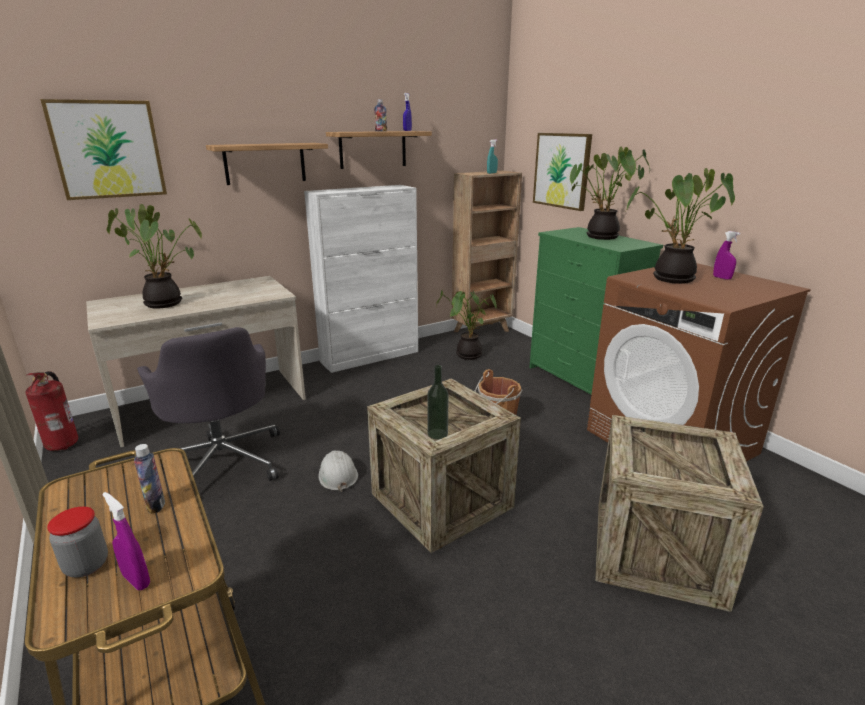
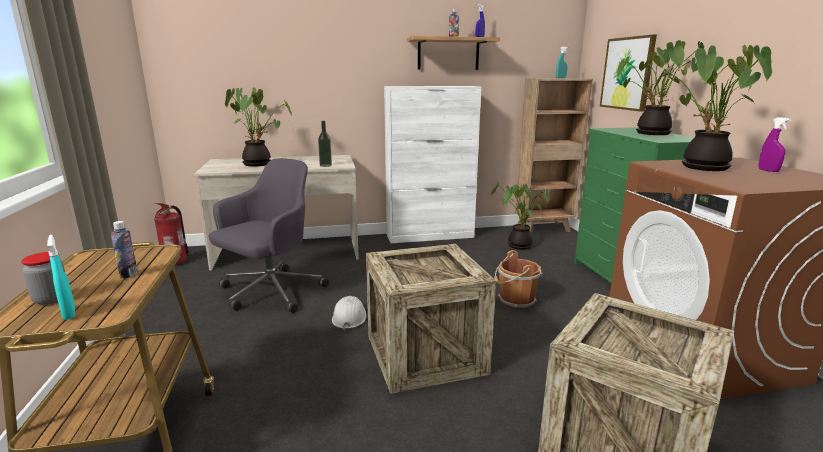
camera: 20 degrees right, 5 degrees down
(108, 150) = (237, 46): picture -> none
(136, 580) = (69, 313): purple spray bottle -> turquoise spray bottle
(223, 462) = (270, 292): grey office chair -> grey office chair turned 135 degrees counterclockwise
(265, 163) = (354, 62): shelf -> none
(437, 434) = (412, 282): bottle -> bottle (325, 165)

